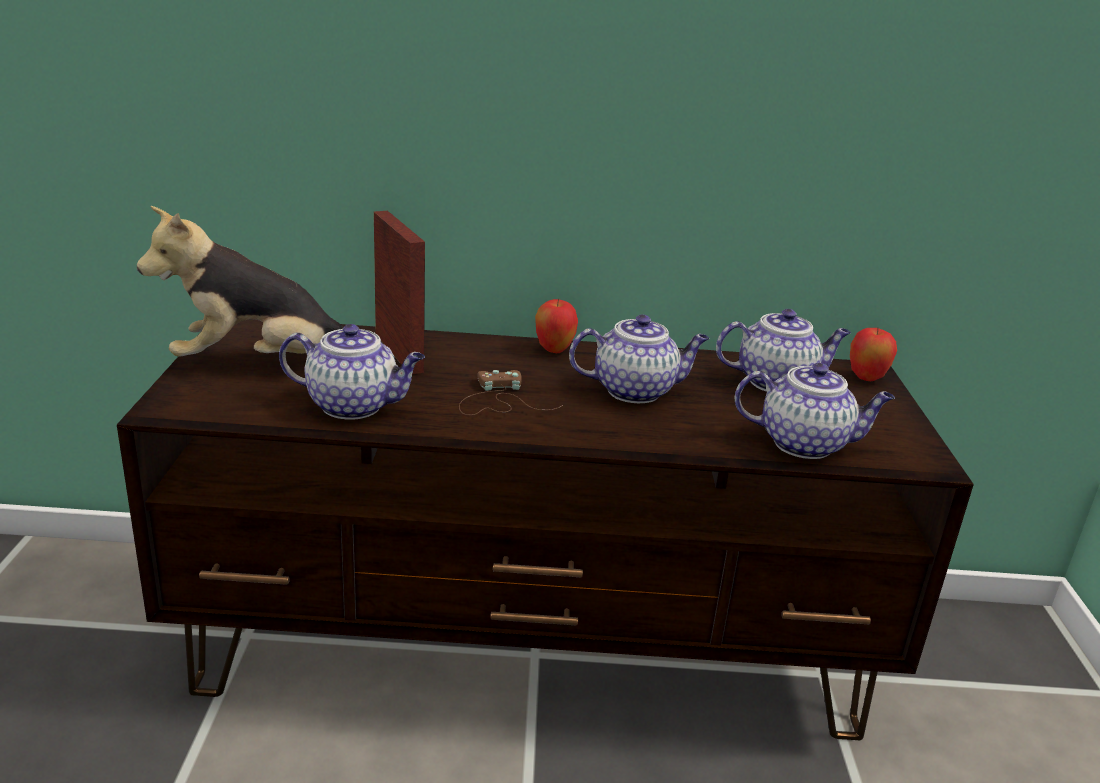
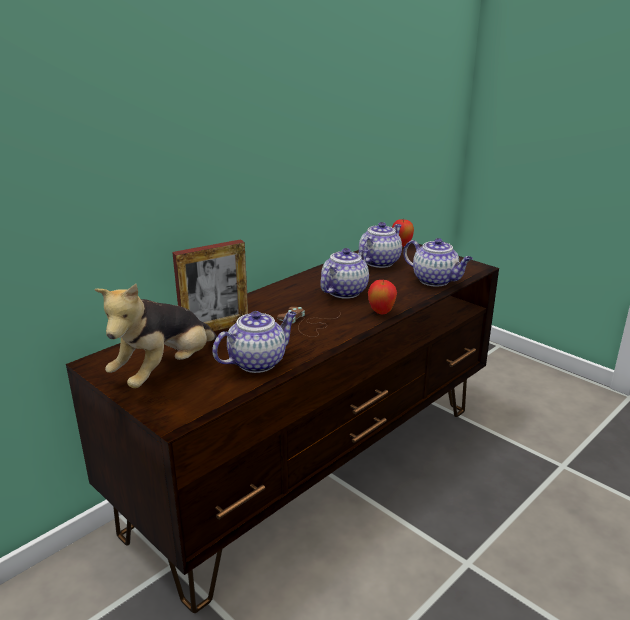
camera: 45 degrees left, 0 degrees up
(398, 352) = (215, 328): picture frame -> picture frame turned 135 degrees clockwise
(554, 350) = (277, 291): apple -> apple (381, 312)
(805, 444) = (436, 280): teapot -> teapot turned 75 degrees clockwise

